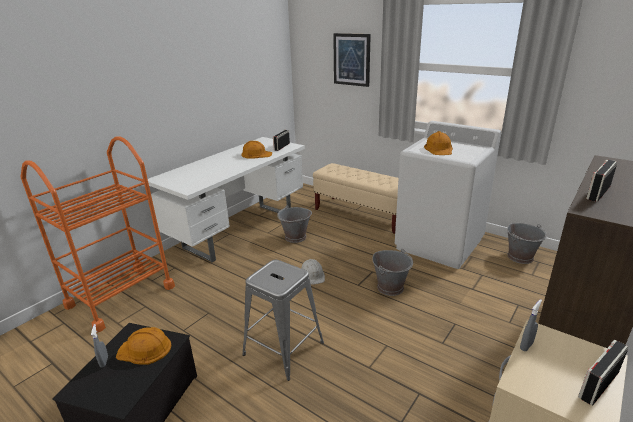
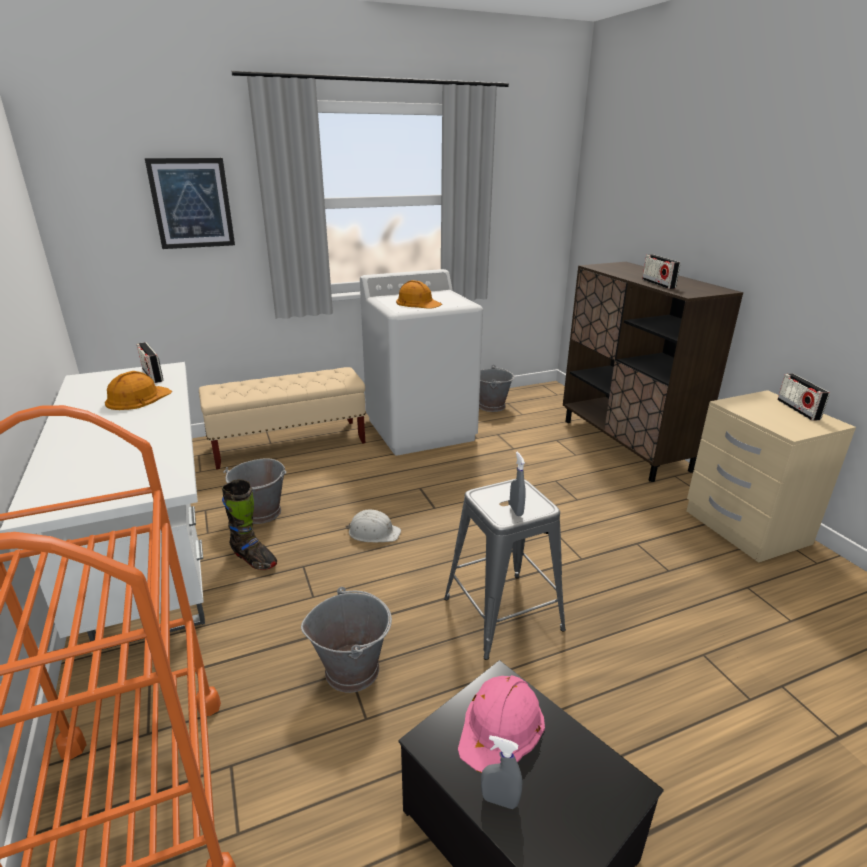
camera: 60 degrees left, 0 degrees up
(145, 349) = (501, 727): orange hard hat -> pink hard hat
(260, 252) = (254, 559): none -> black boot
(390, 287) = (462, 489): grey bucket -> grey bucket (352, 669)
(526, 346) = (746, 414): grey spray bottle -> grey spray bottle (516, 510)

